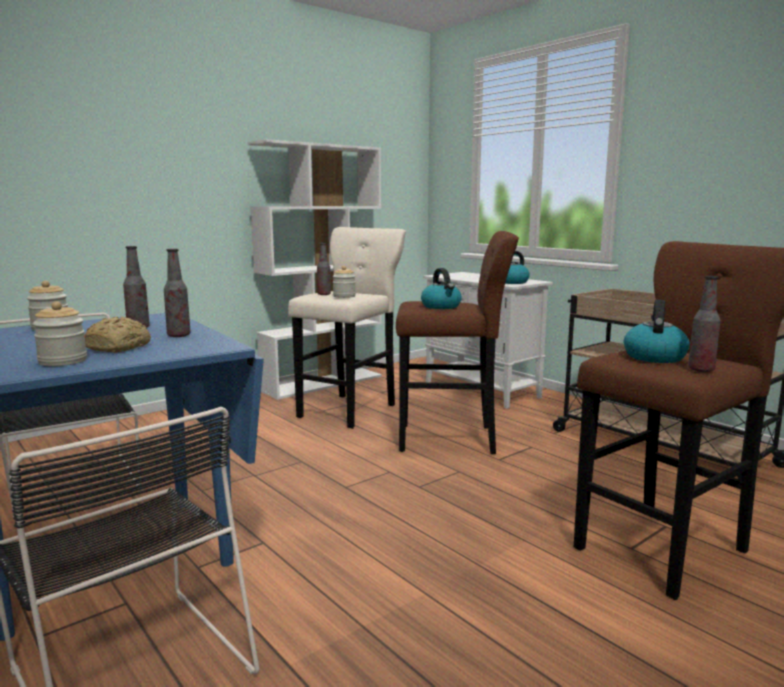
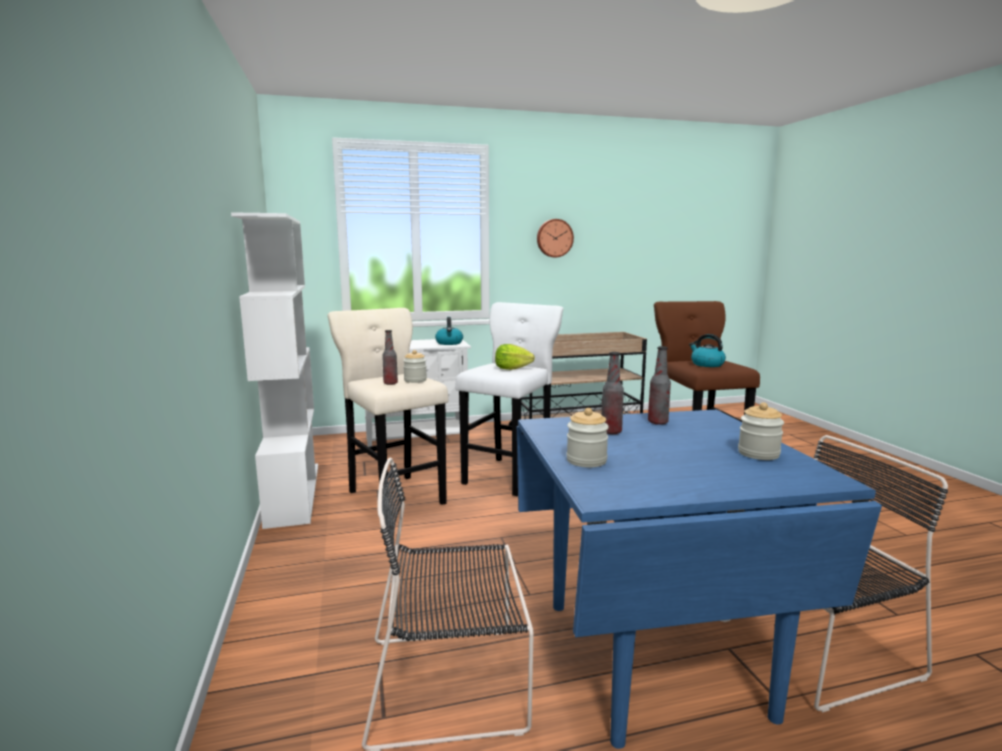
camera: 65 degrees left, 0 degrees up
(120, 347) = (704, 438): bread -> none
(441, 306) = (512, 368): kettle -> lettuce
(452, 439) = (509, 475): brown stool -> white stool
(701, 369) = (736, 364): bottle -> none
(715, 146) = (554, 238): none -> wall clock

